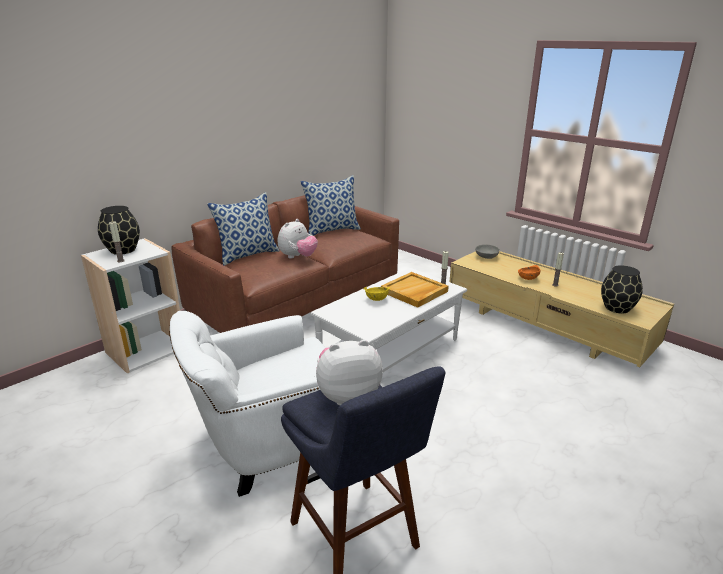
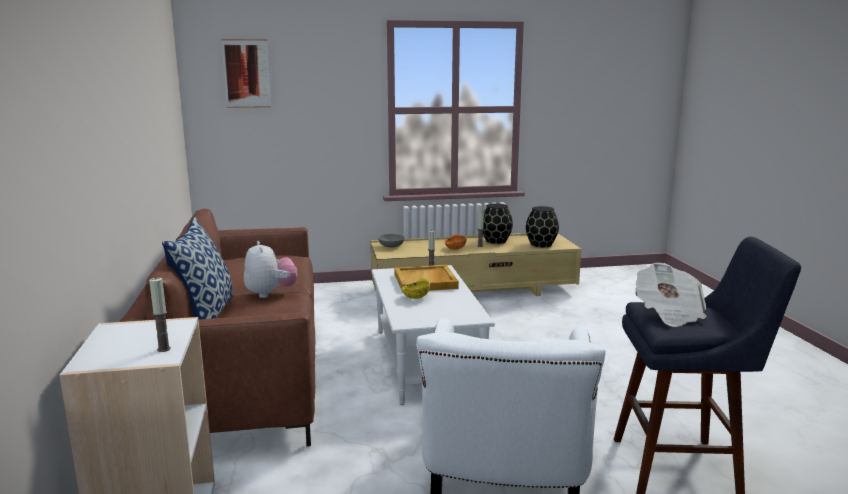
camera: 55 degrees left, 10 degrees down
(123, 250) = (119, 342): black vase -> black vase (496, 241)
(332, 230) = (233, 263): pillow -> none
(347, 395) = (668, 313): plush toy -> newspaper
(425, 86) = (246, 73): none -> picture

